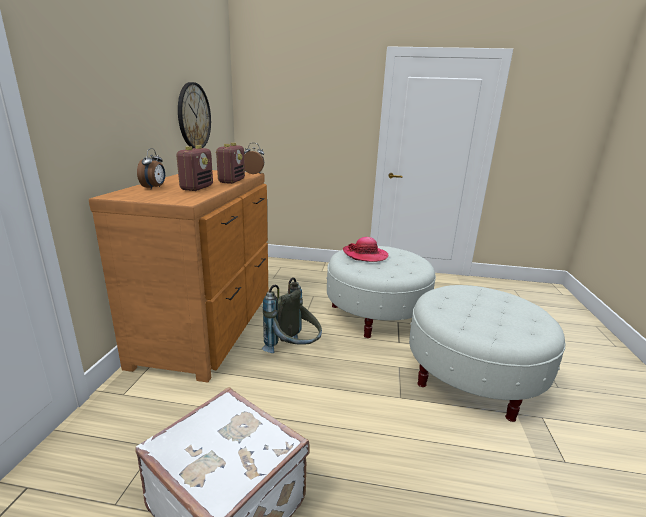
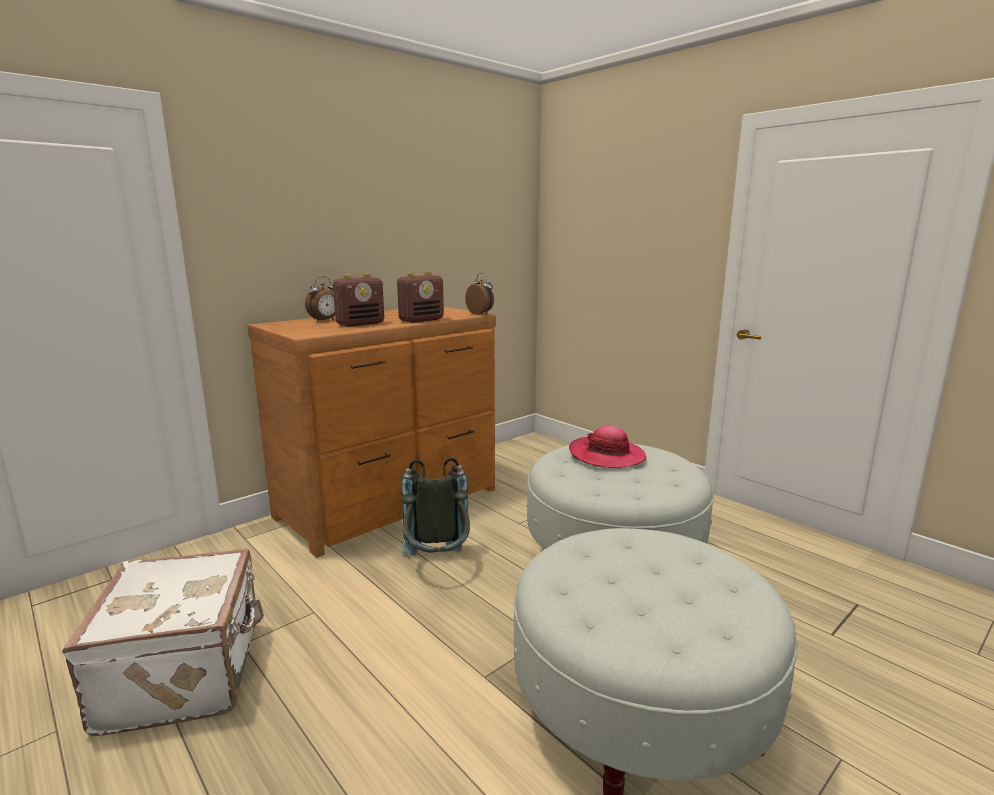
camera: 40 degrees right, 5 degrees down
(194, 116) = (443, 241): wall clock -> none

